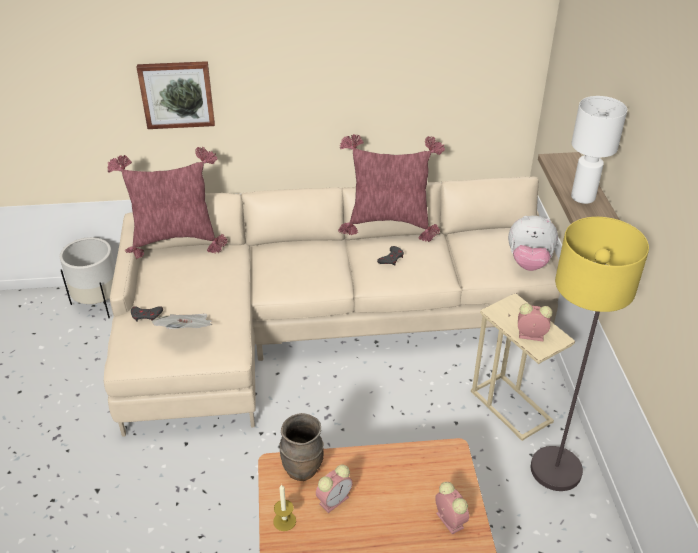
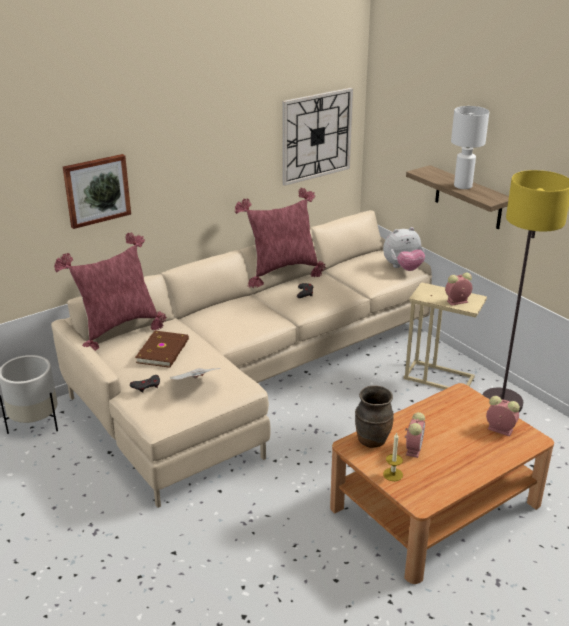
camera: 30 degrees left, 10 degrees down
(195, 281) = (164, 351): none -> brown book
(470, 77) = (316, 136): none -> wall clock

